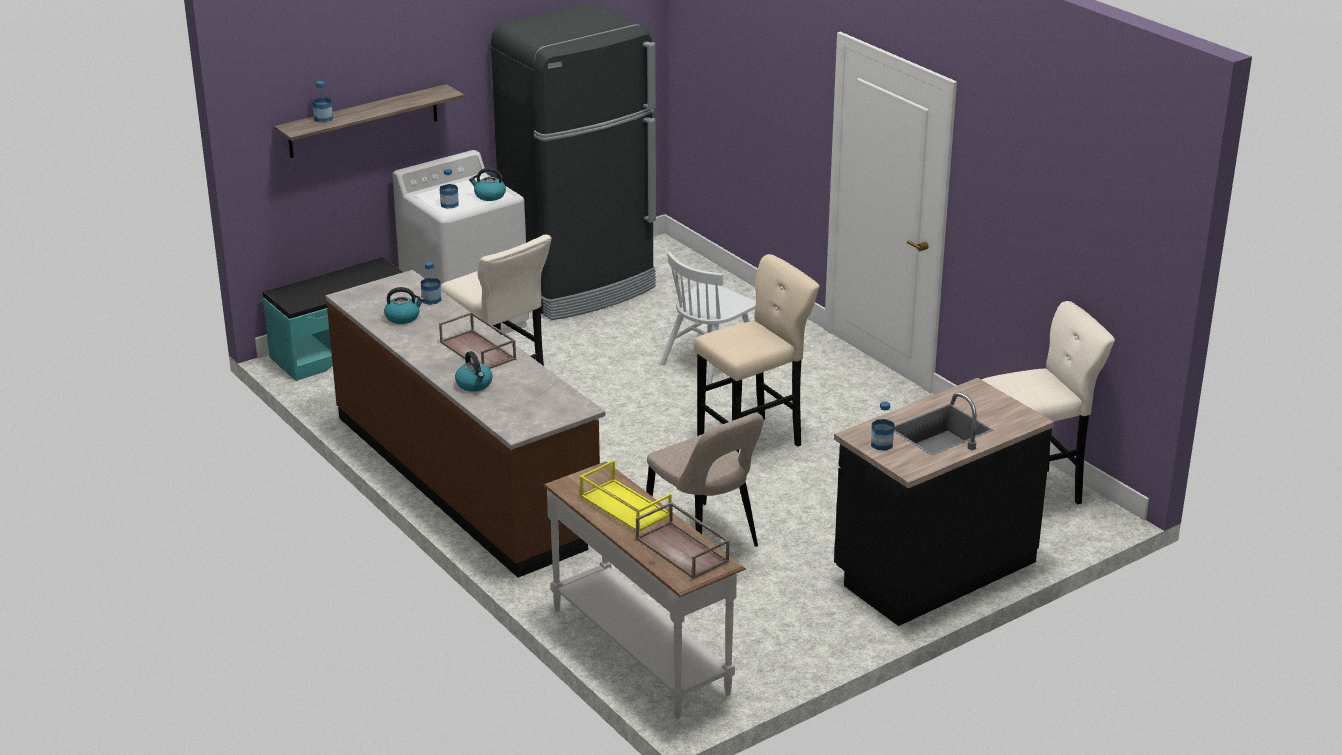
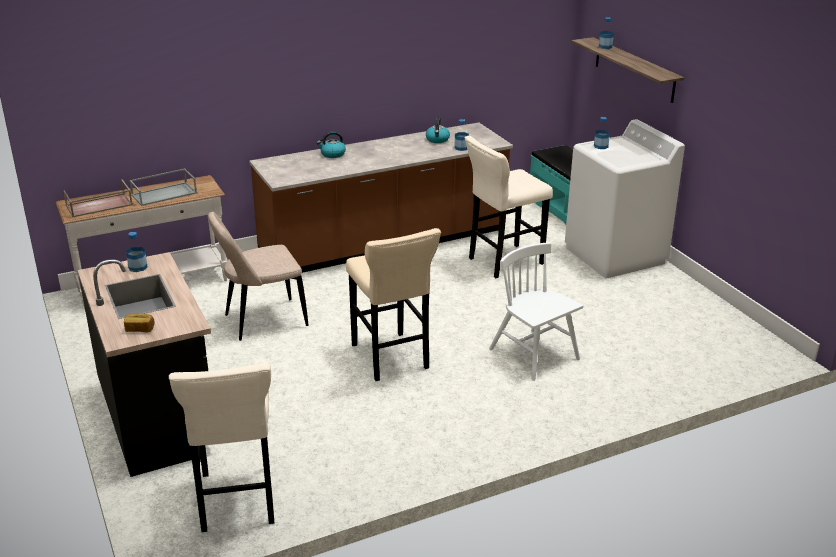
camera: 100 degrees right, 0 degrees up
(479, 350) = (379, 157): brown tray -> none
(489, 196) = (617, 159): kettle -> none
(580, 288) = (679, 306): black fridge -> none
(624, 505) = (164, 193): yellow tray -> grey tray
(1003, 413) = (140, 329): none -> bread

